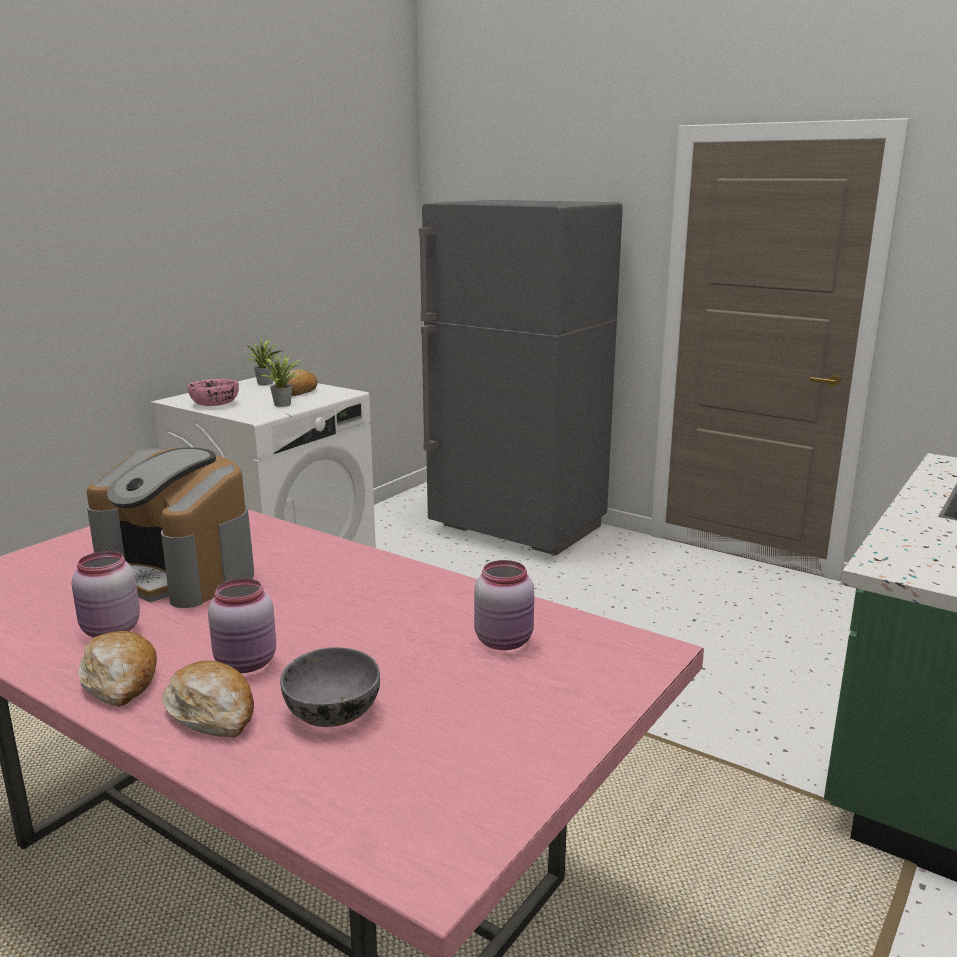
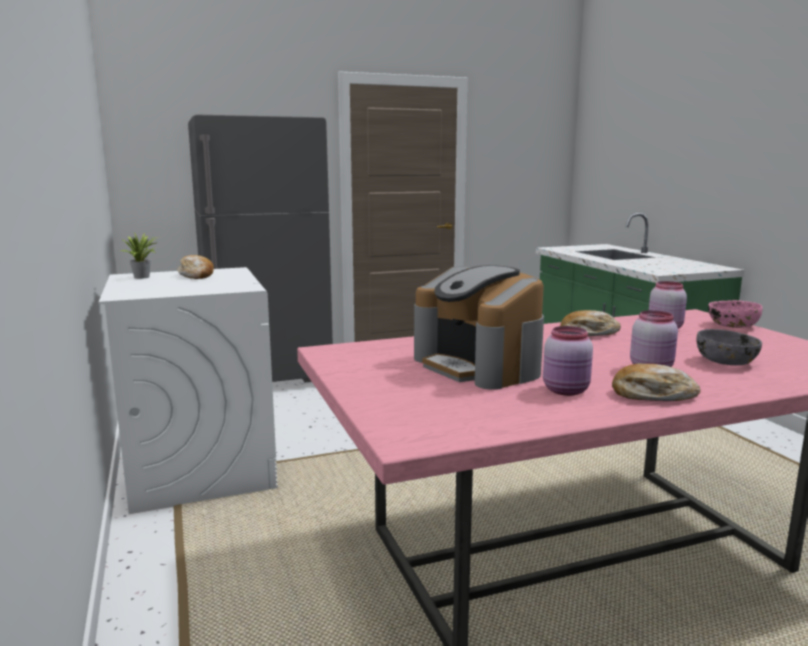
camera: 55 degrees left, 5 degrees down
(180, 572) = (479, 366): coffee machine -> coffee machine turned 75 degrees clockwise
(212, 712) = (712, 381): bread -> bread (588, 333)
(215, 404) = (171, 290): pink bowl -> pink bowl (732, 325)
(285, 404) = (227, 280): potted plant -> none

